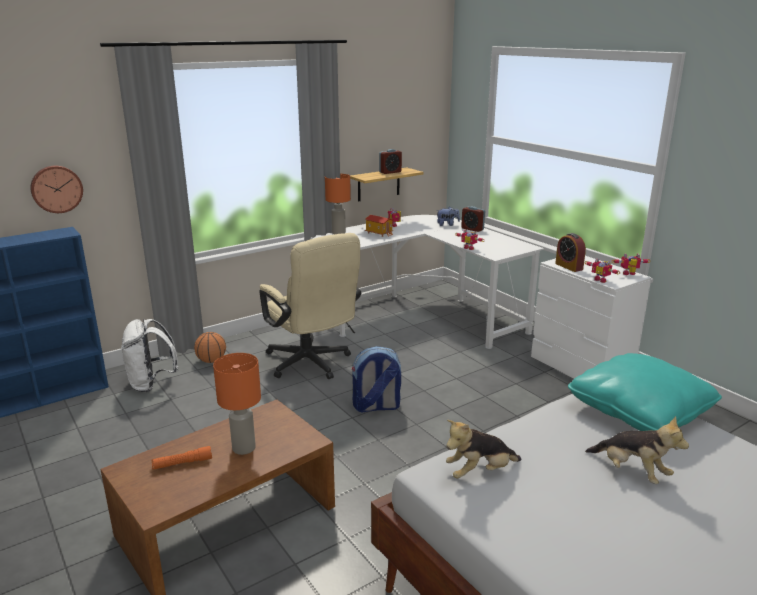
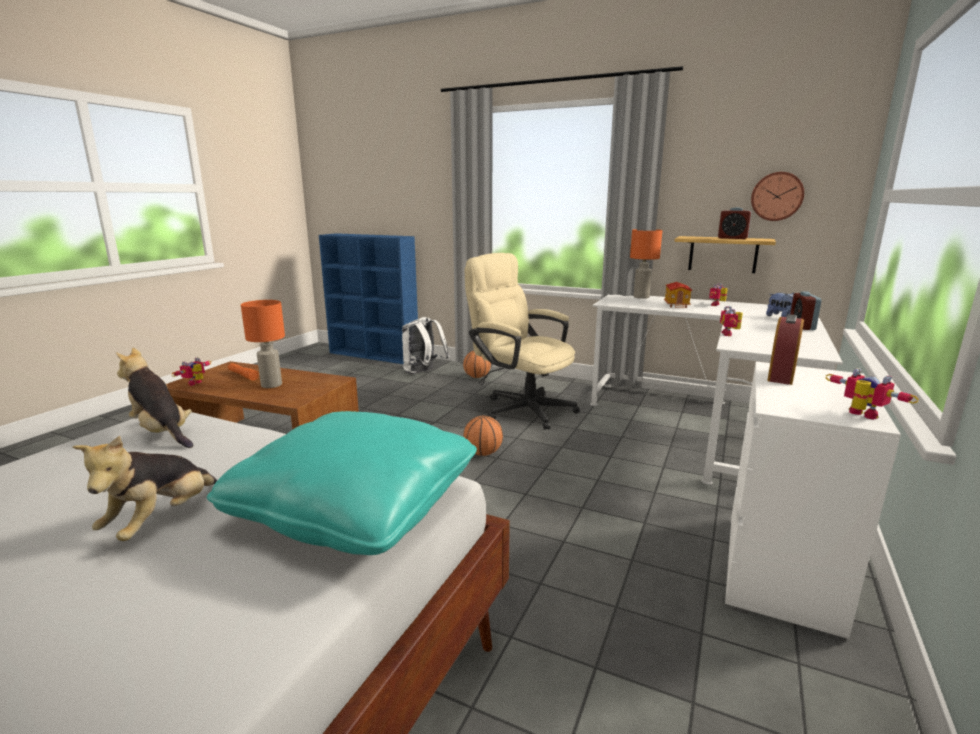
camera: 60 degrees right, 5 degrees down
(56, 189) = (411, 206): wall clock -> wall clock (777, 196)
(311, 364) = (521, 408): beige office chair -> beige office chair turned 105 degrees clockwise
(376, 406) = (483, 453): backpack -> basketball
(601, 280) = (776, 399): toy robot -> toy robot (196, 383)

